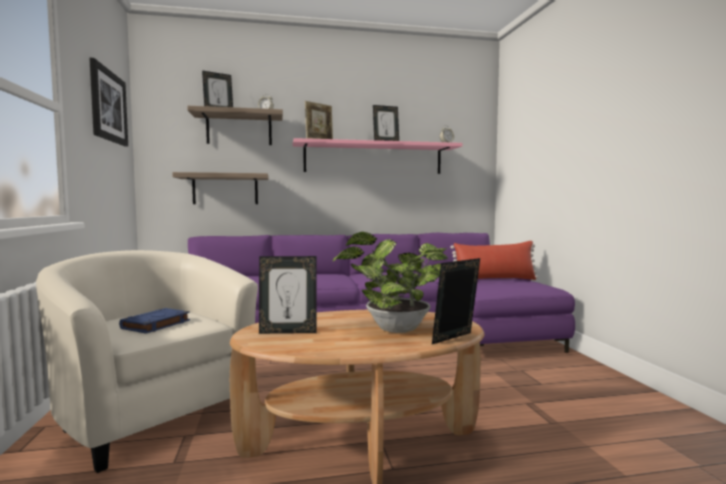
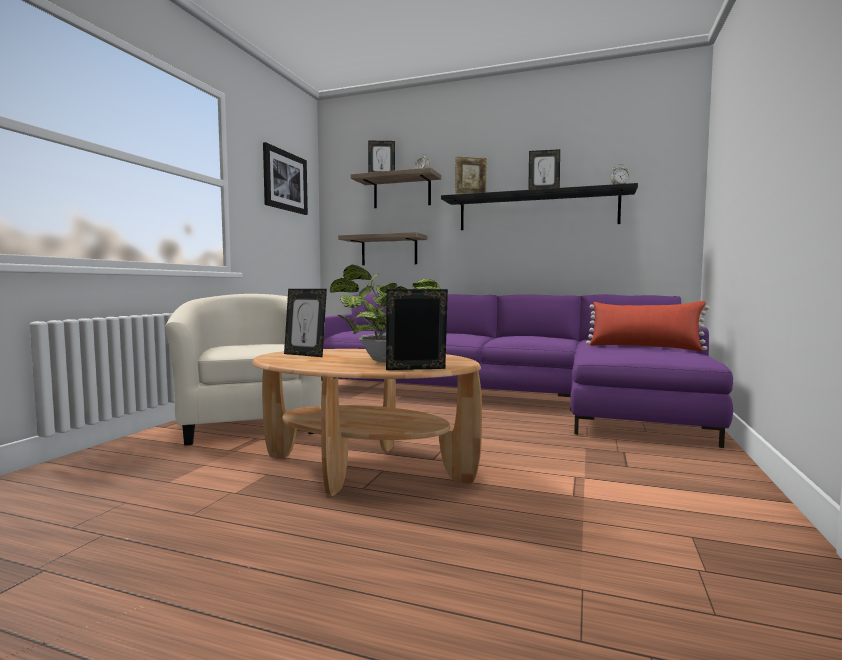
camera: 30 degrees right, 0 degrees up
(155, 325) = (250, 349): blue book -> none
(373, 158) = (536, 211): pink shelf -> black shelf

